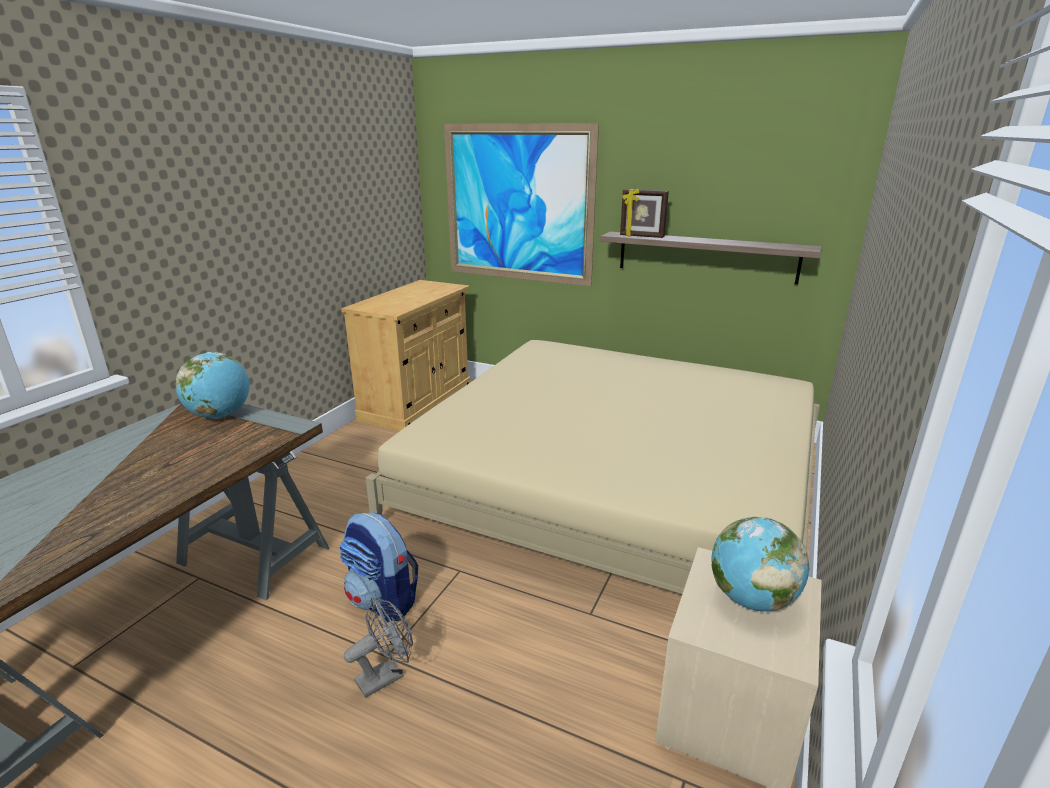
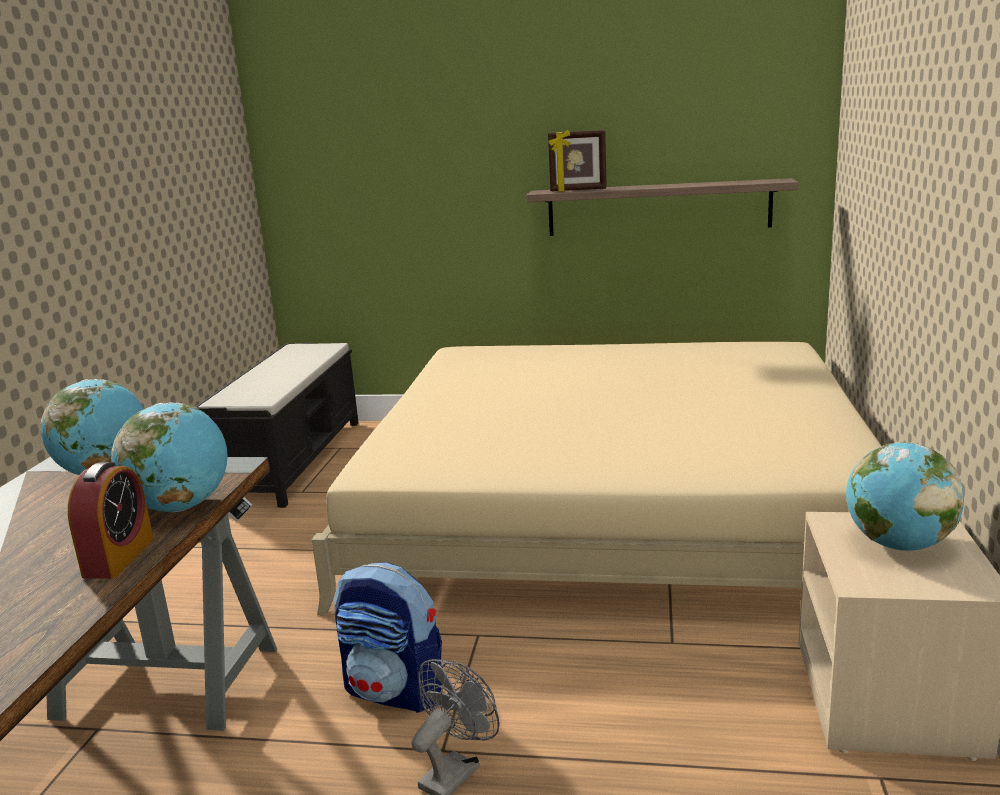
camera: 15 degrees left, 5 degrees down
(173, 487) = (119, 557): none -> alarm clock
(239, 454) = (181, 507): none -> globe
(417, 403) = (292, 460): beige cabinet -> black bench
(517, 204) = (400, 169): picture -> none

